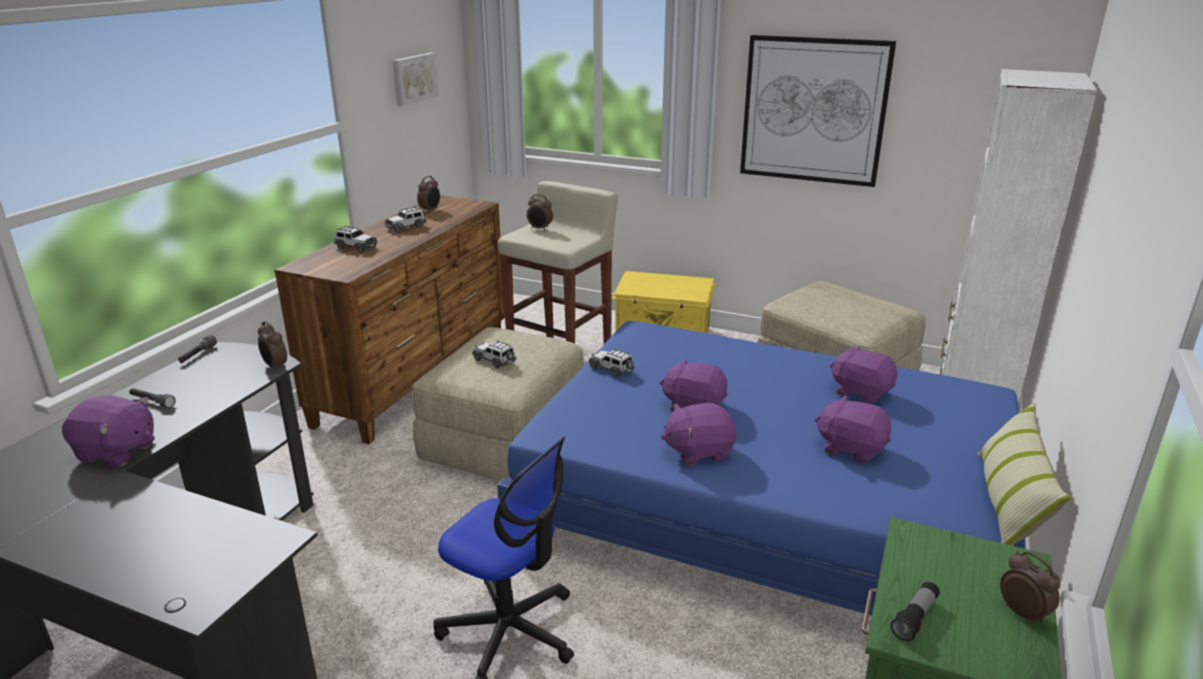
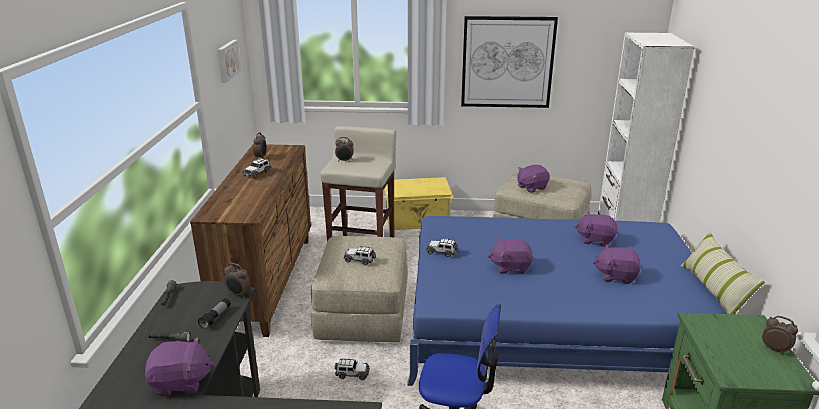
camera: 20 degrees left, 0 degrees up
(355, 247) = (235, 194): toy car -> toy car (352, 374)
(698, 451) = (534, 296): purple plush toy -> purple plush toy (531, 187)
(915, 618) = (731, 365): flashlight -> flashlight (216, 317)

